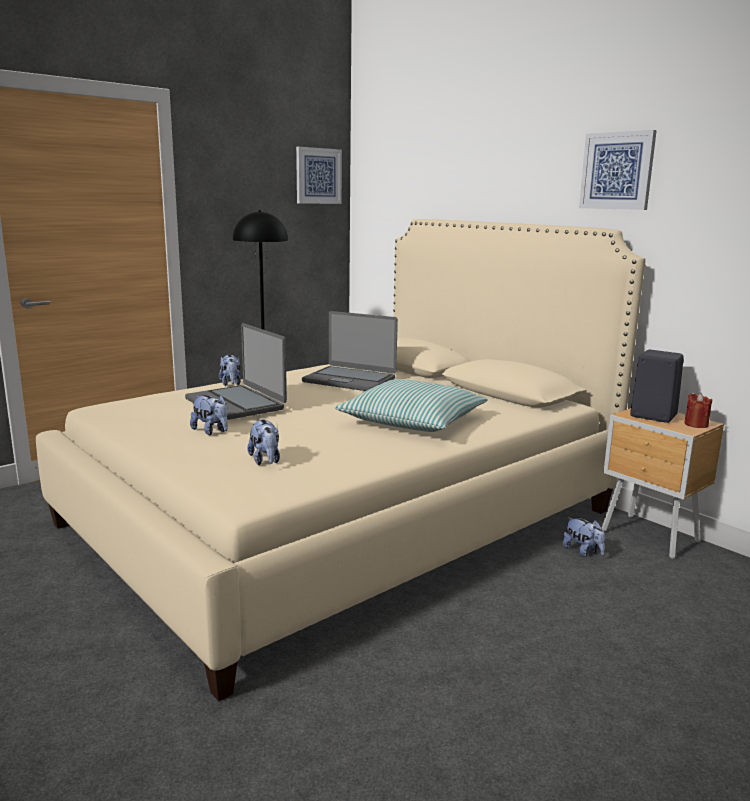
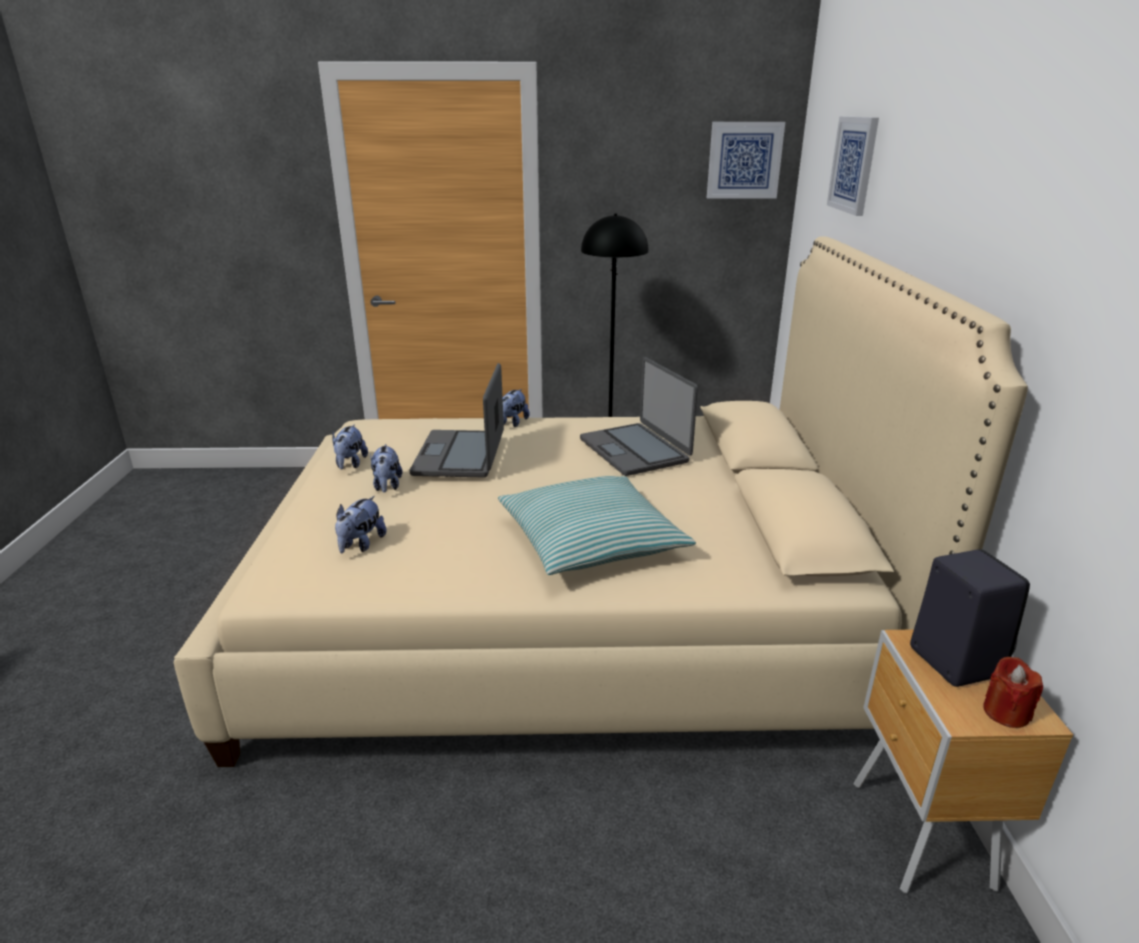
camera: 40 degrees right, 10 degrees up
(583, 551) = (779, 802): plush toy -> plush toy (350, 464)
(617, 171) = (1039, 207): picture -> picture (854, 164)

